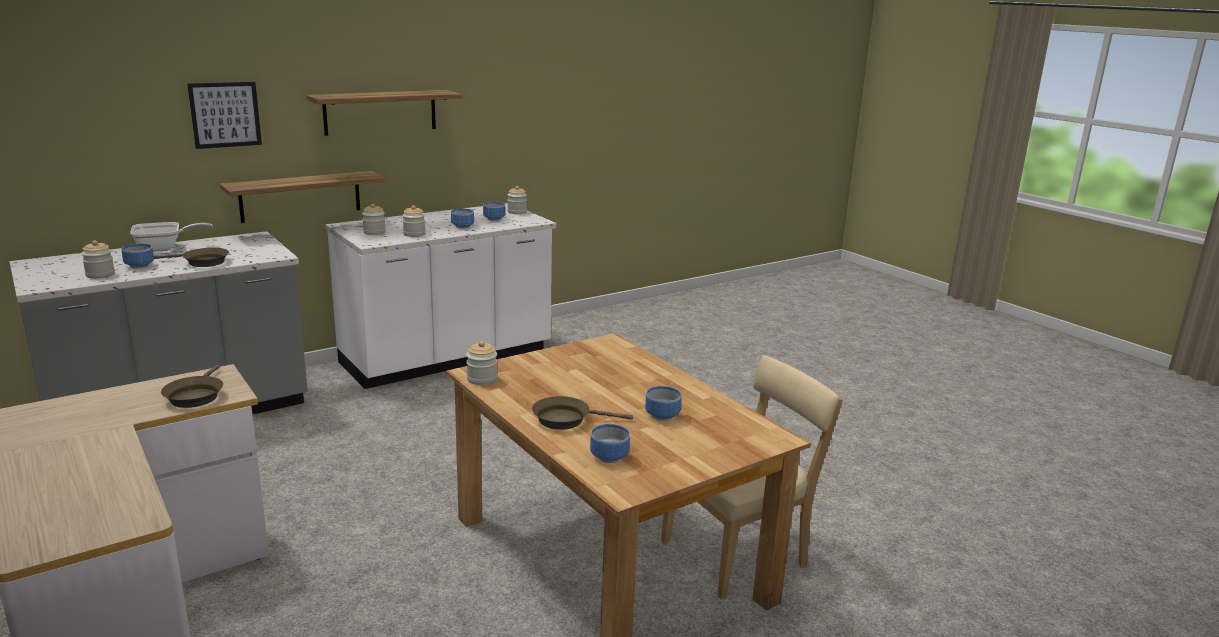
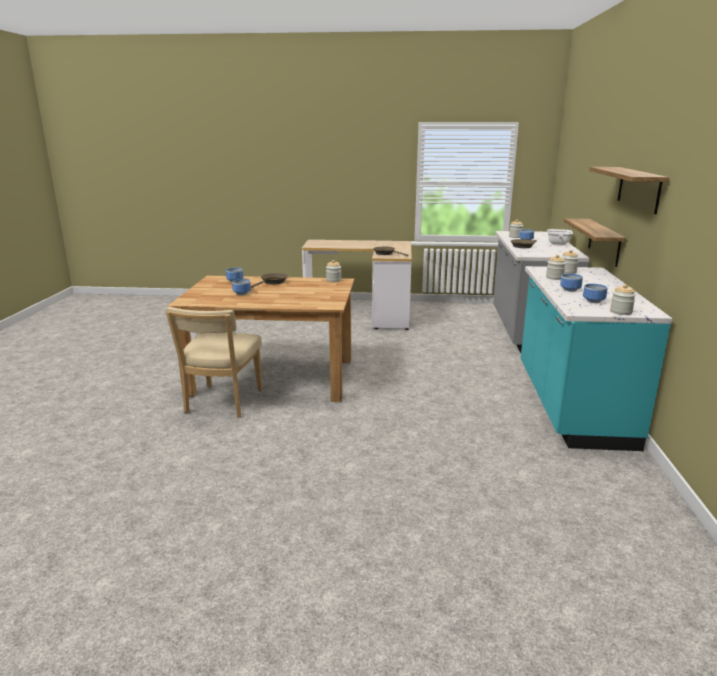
camera: 130 degrees right, 0 degrees up
(225, 114) = (599, 174): picture -> none
(447, 358) = (570, 405): white counter -> turquoise counter

